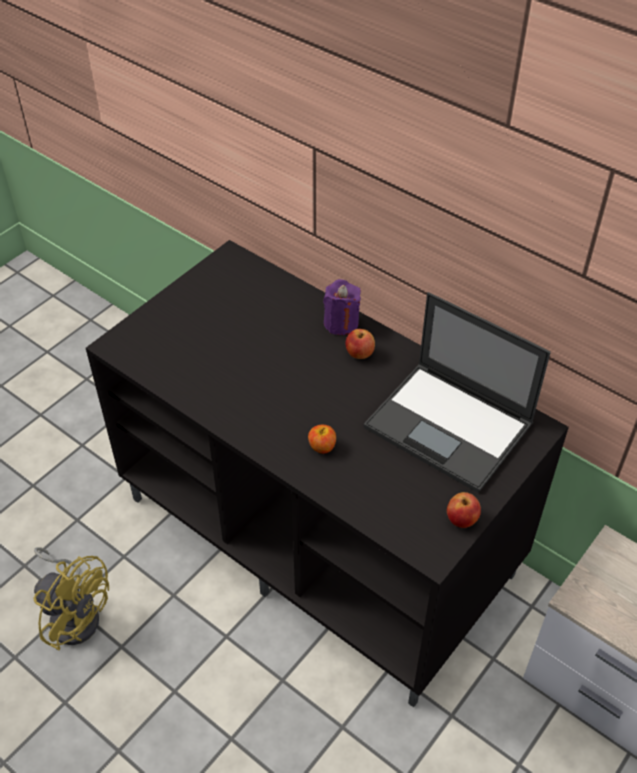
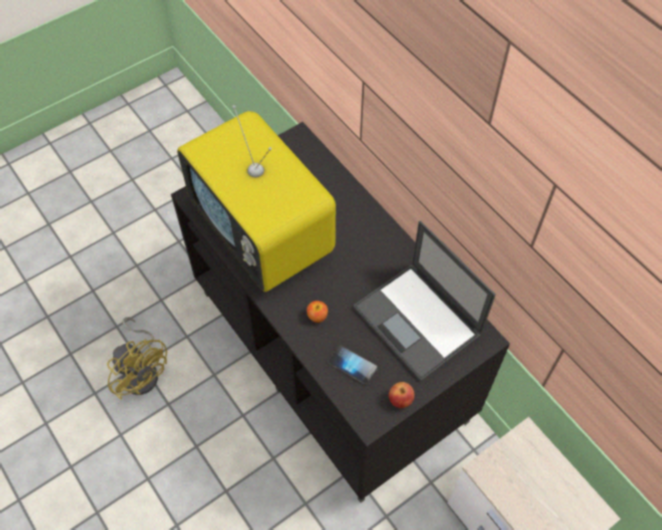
camera: 15 degrees right, 10 degrees up
(223, 371) = (264, 236): none -> television
(341, 323) = (365, 214): purple candle -> none
(359, 354) = (370, 244): apple -> none
(386, 493) = (352, 365): none -> phone

